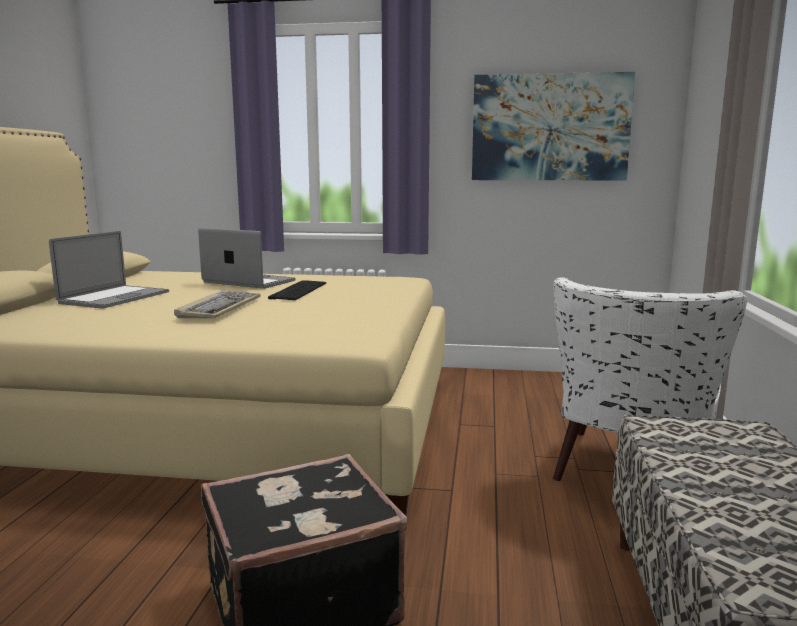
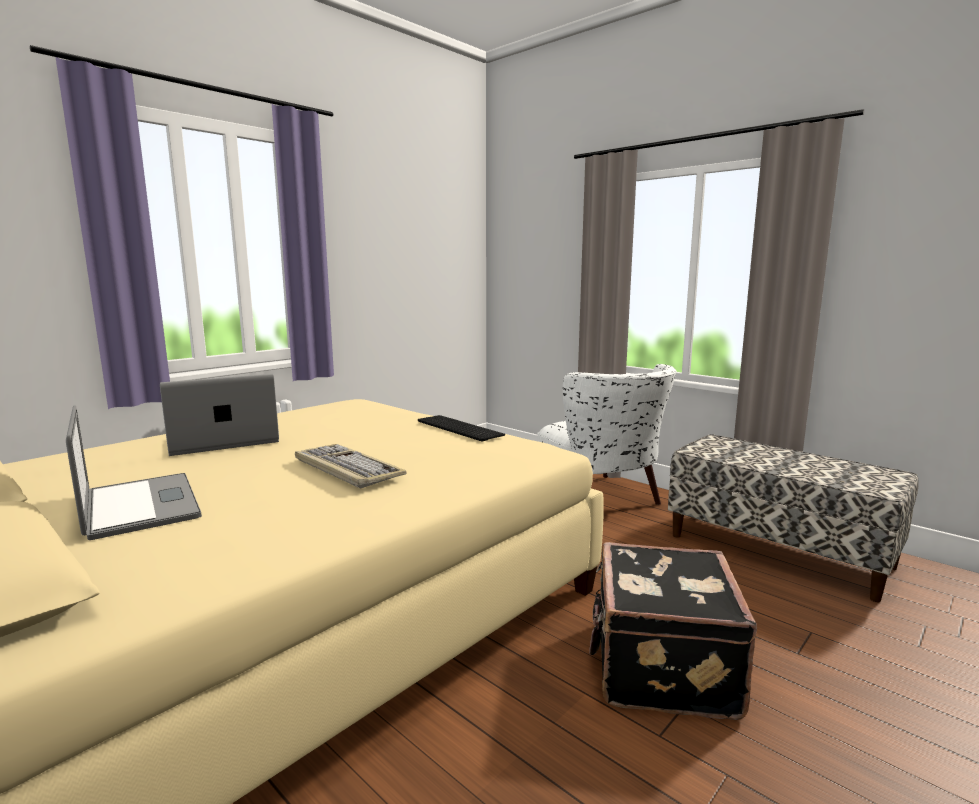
camera: 55 degrees left, 0 degrees up
(297, 290) = (323, 434): keyboard -> keyboard (457, 428)
(550, 128) = (410, 251): picture -> none

